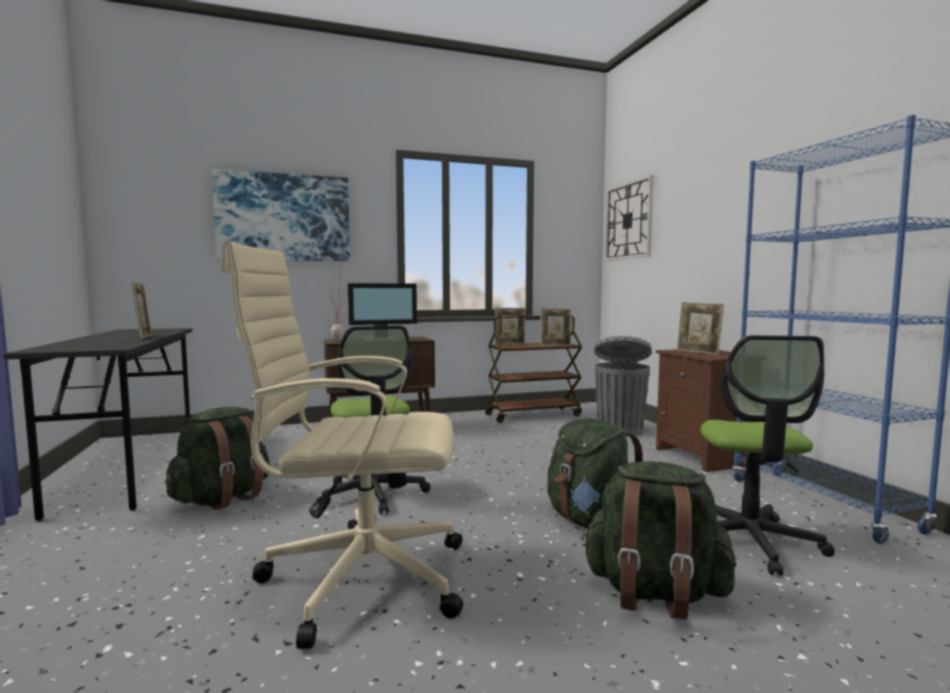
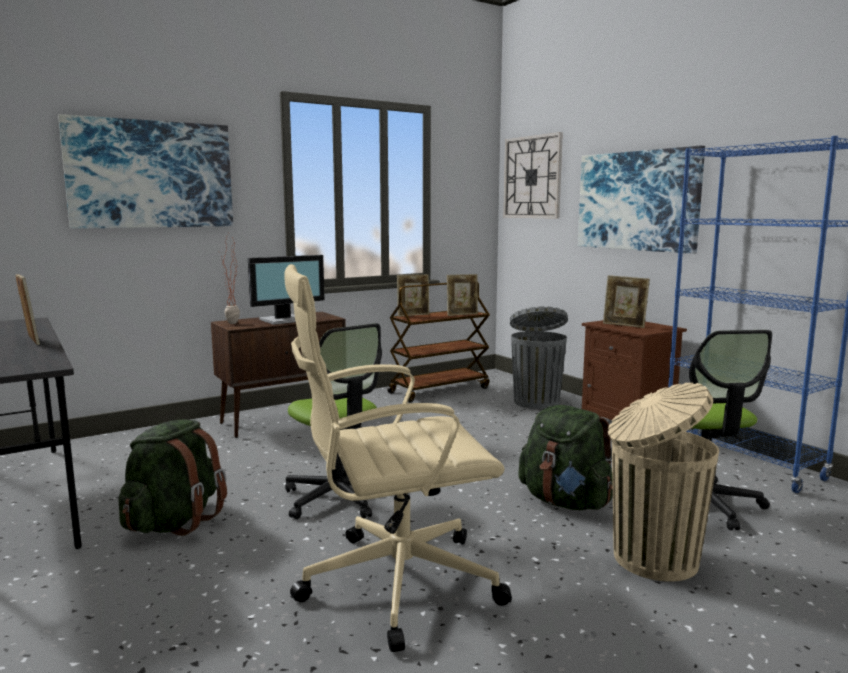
camera: 15 degrees left, 5 degrees up
(654, 593) = (652, 558): green backpack -> beige trash can
(719, 230) = (637, 201): none -> picture

